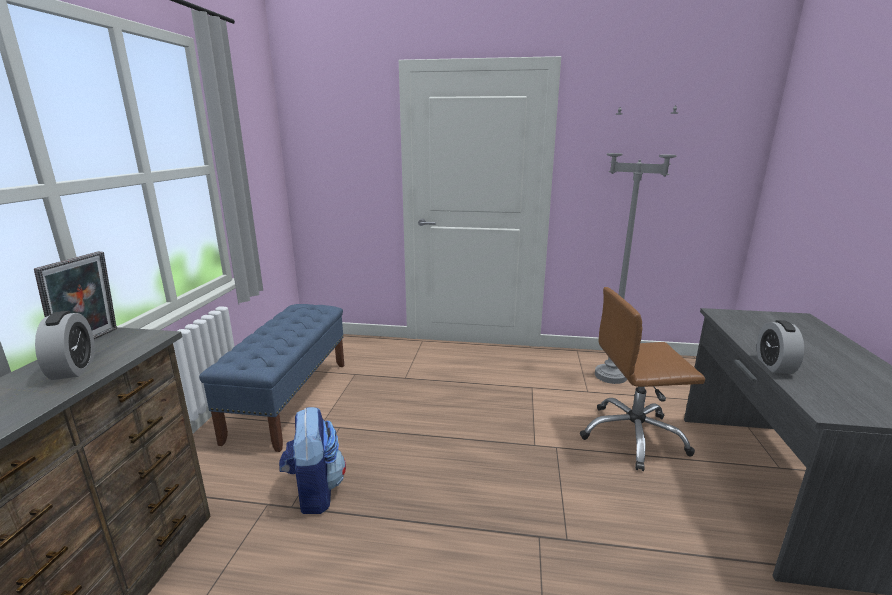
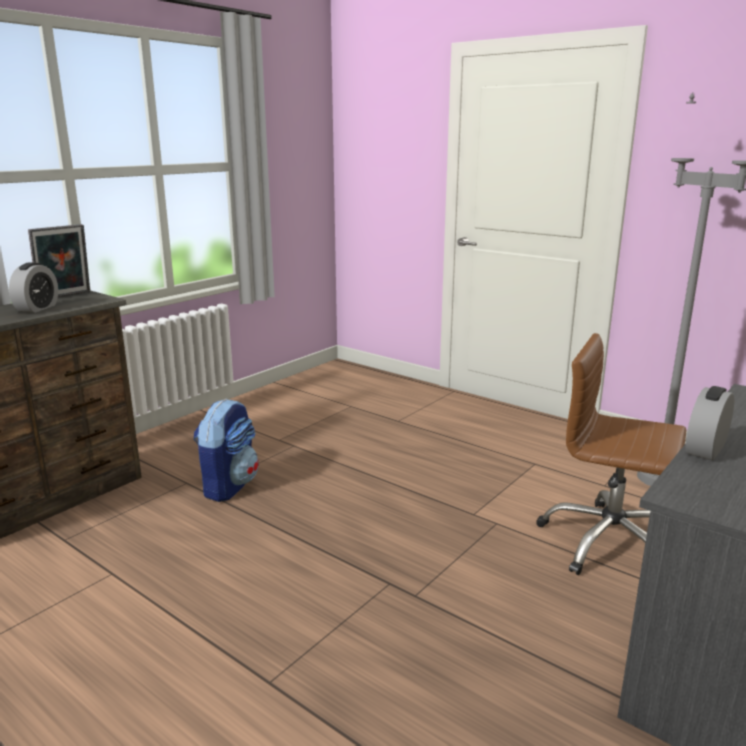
camera: 30 degrees right, 0 degrees up
(290, 399) = (272, 413): blue bench -> none

